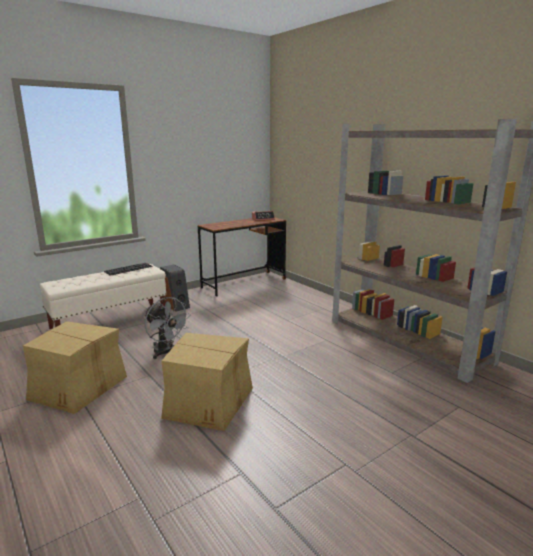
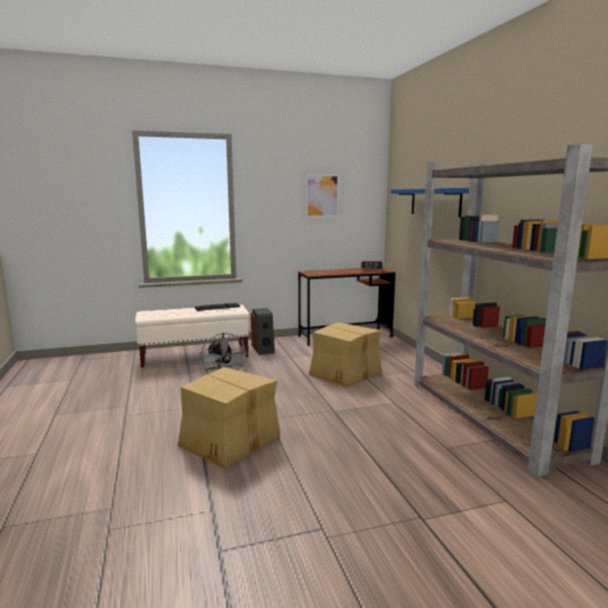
camera: 20 degrees right, 5 degrees down
(77, 387) = (129, 406): cardboard box -> cardboard box (344, 373)
(214, 150) = (322, 196): none -> picture
(328, 156) = (435, 202): none -> blue shelf

